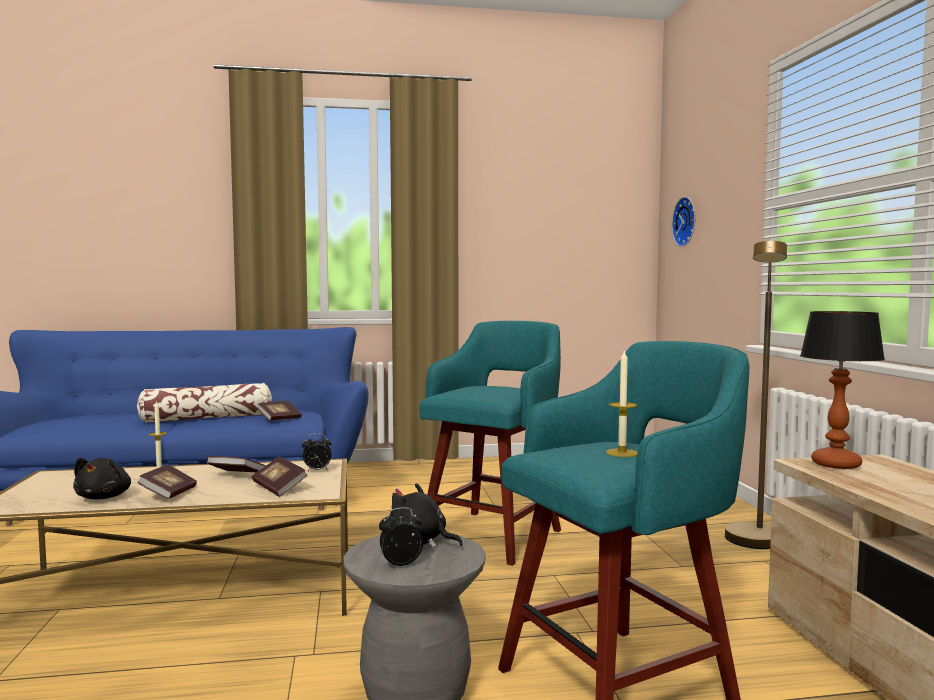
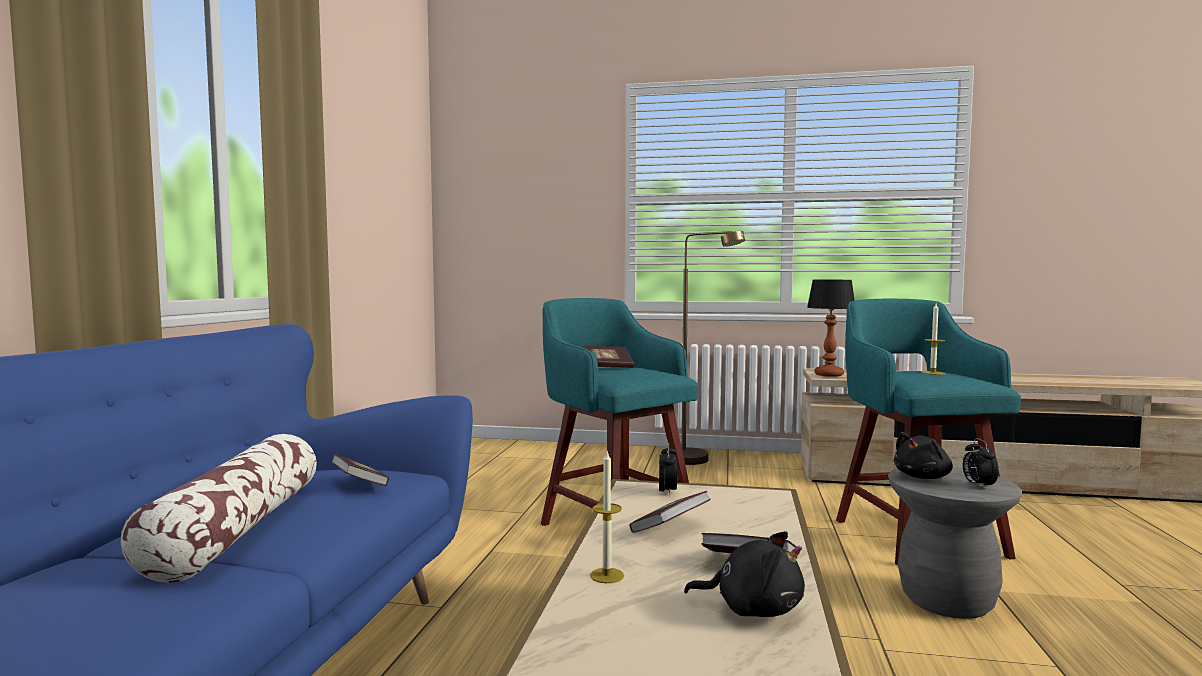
camera: 70 degrees left, 0 degrees up
(279, 488) = (741, 510): book -> book (608, 367)
(687, 221) = (495, 203): wall clock -> none

